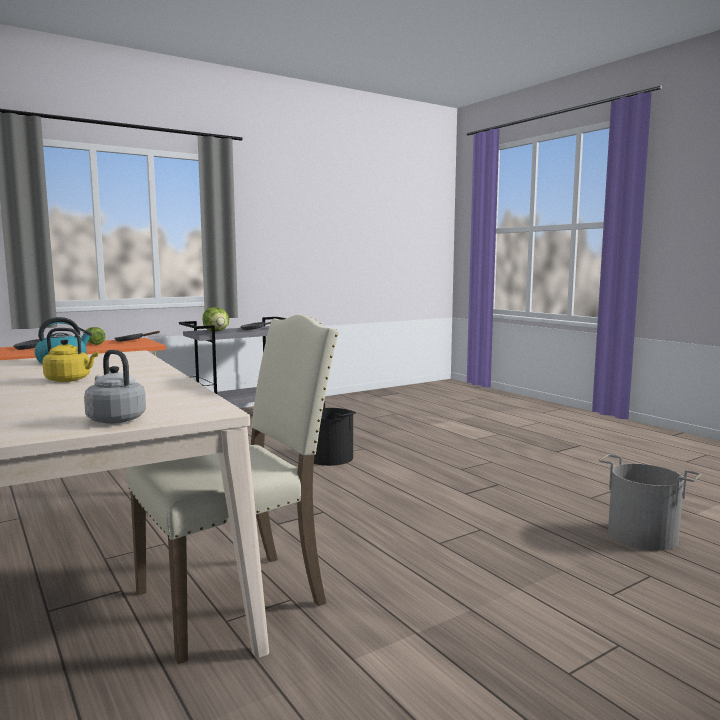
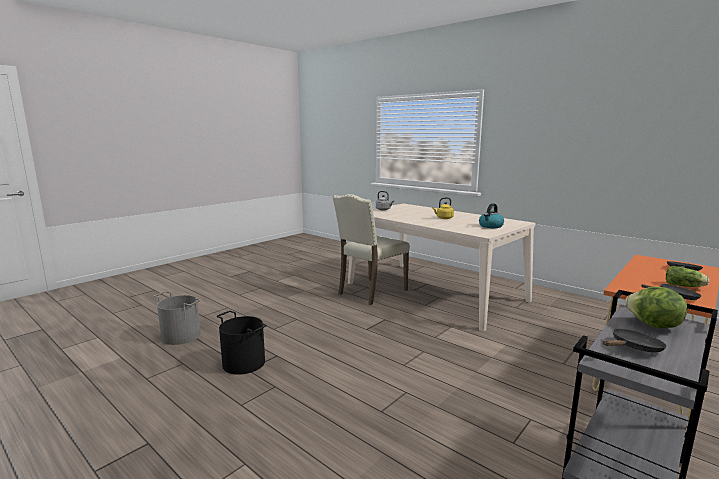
camera: 165 degrees right, 5 degrees up
(330, 457) = (403, 386): black bucket -> black bucket (243, 363)

